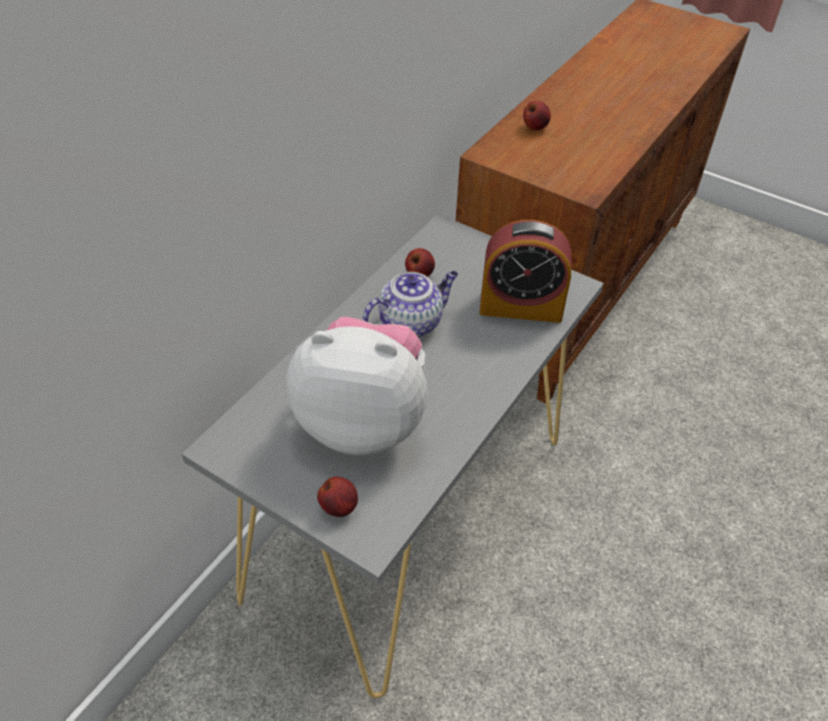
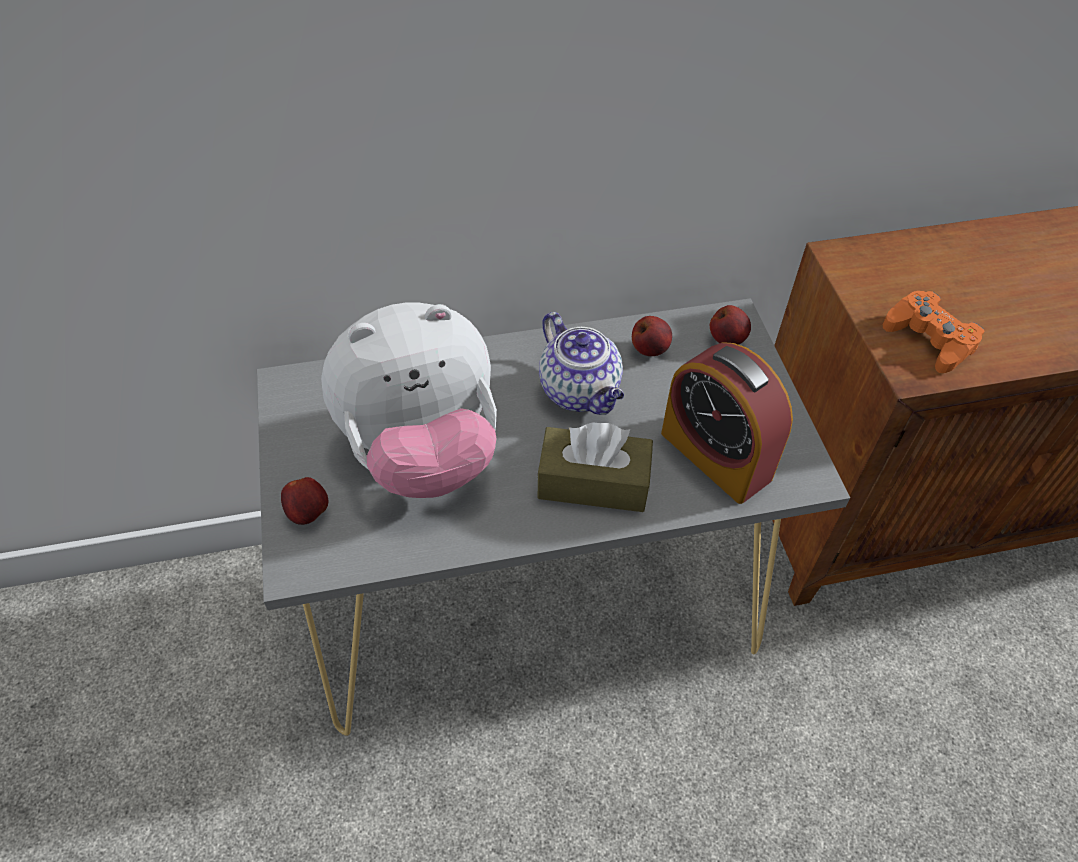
camera: 45 degrees right, 5 degrees up
(363, 420) = (422, 452): plush toy -> plush toy turned 105 degrees clockwise
(411, 322) = (581, 392): teapot -> teapot turned 45 degrees clockwise
(478, 365) = (593, 482): none -> brown tissue box
(535, 127) = (945, 259): apple -> apple (727, 339)
(574, 171) = (929, 338): none -> orange game controller

